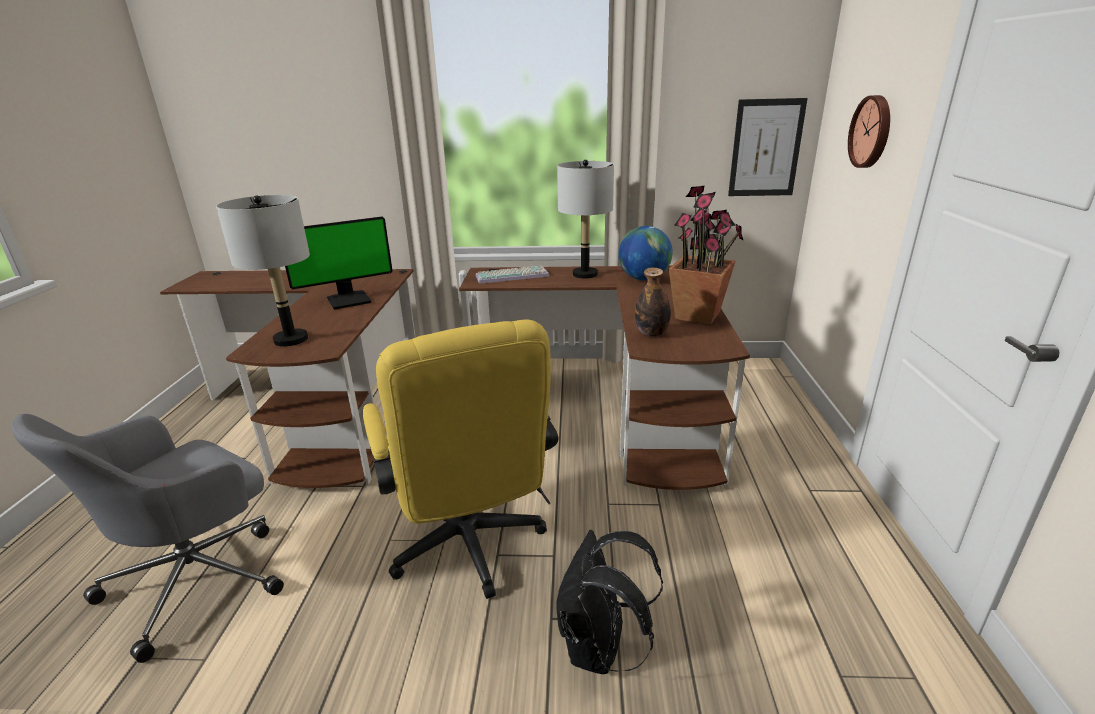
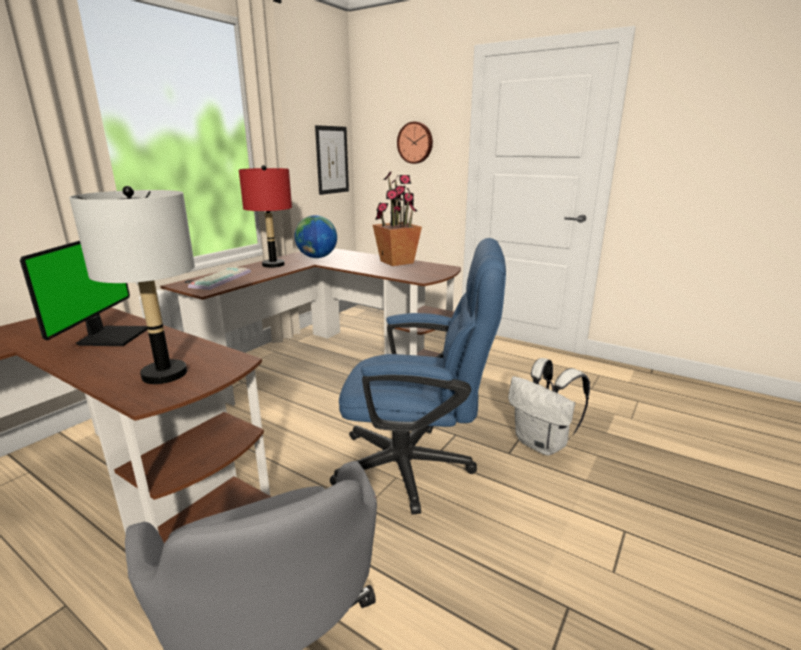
camera: 60 degrees left, 5 degrees down
(469, 548) = (417, 467): yellow office chair -> blue office chair
(584, 274) = (273, 265): grey table lamp -> red table lamp
(600, 649) = (542, 444): black backpack -> white backpack
(651, 333) = (403, 274): bottle -> none

